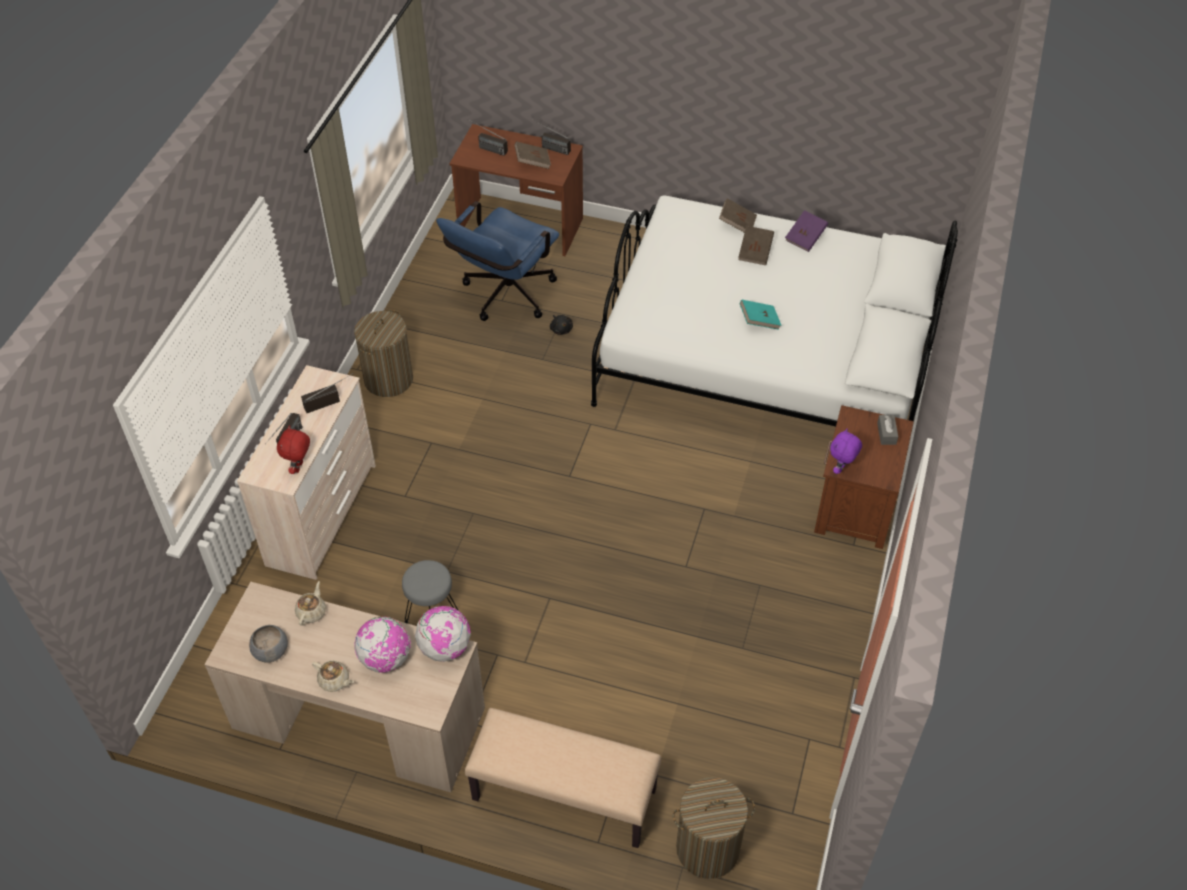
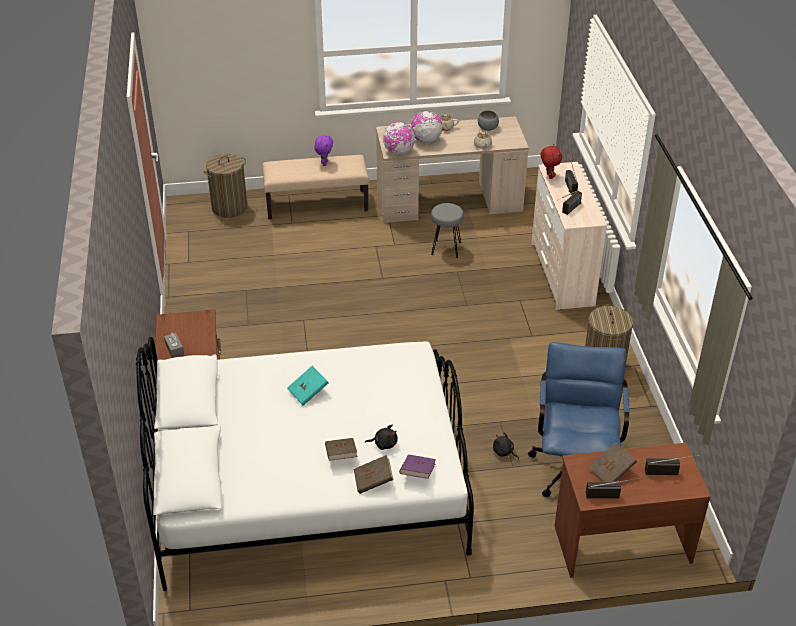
camera: 155 degrees right, 10 degrees down
(710, 250) = (384, 444): none -> black plush toy
(805, 238) = (299, 487): purple book -> purple book (417, 473)
(841, 469) = (202, 315): purple plush toy -> purple plush toy (324, 163)

